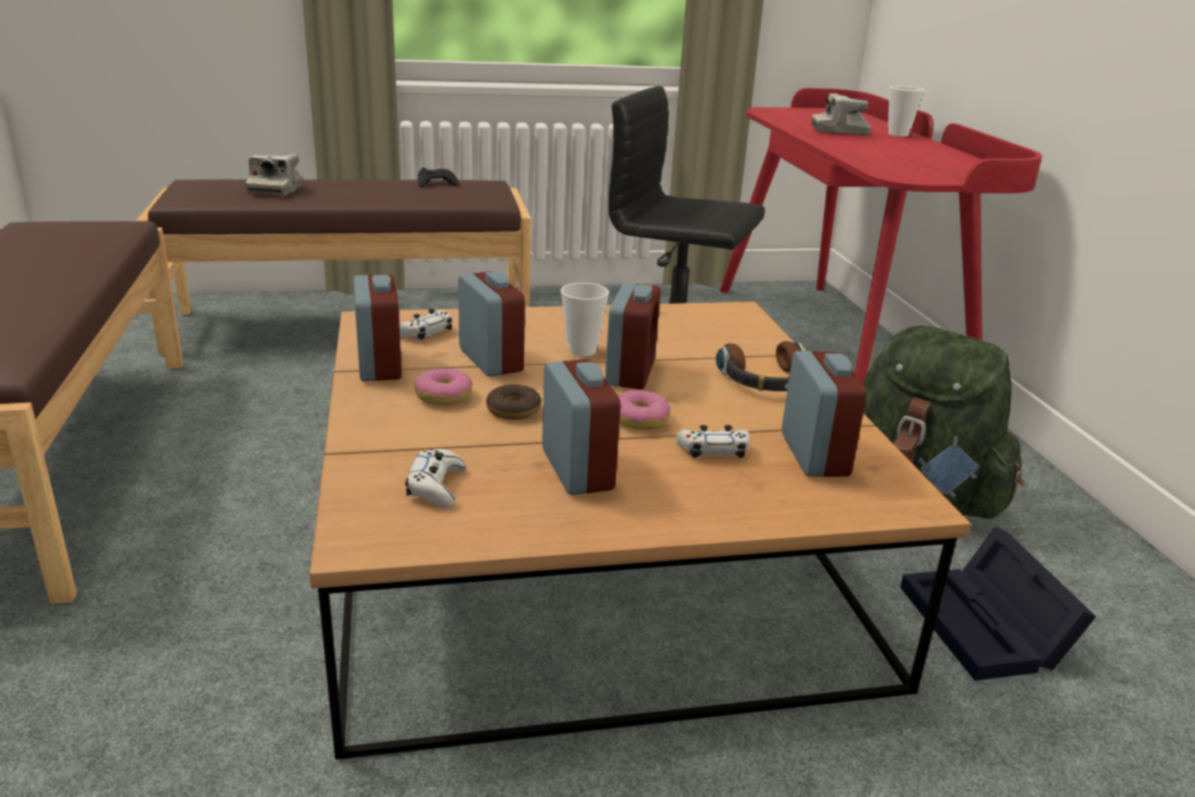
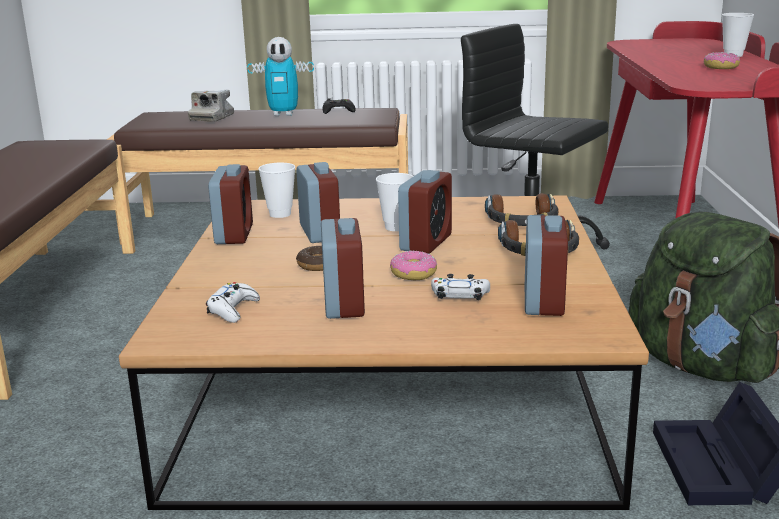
camera: 15 degrees right, 5 degrees down
(369, 187) = (283, 114): none -> toy robot
(425, 333) = (280, 214): white game controller -> cup
(443, 396) = (270, 255): donut -> donut (721, 67)
(725, 339) = (522, 221): none -> headphones
(839, 131) = (677, 55): camera -> none

